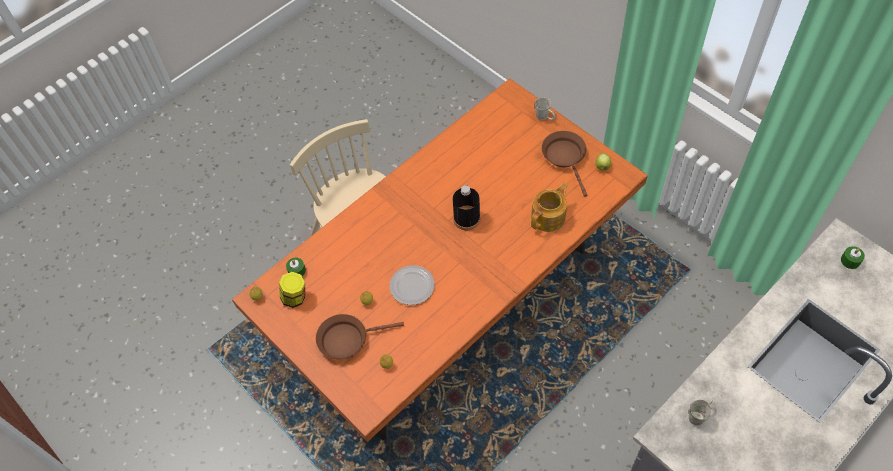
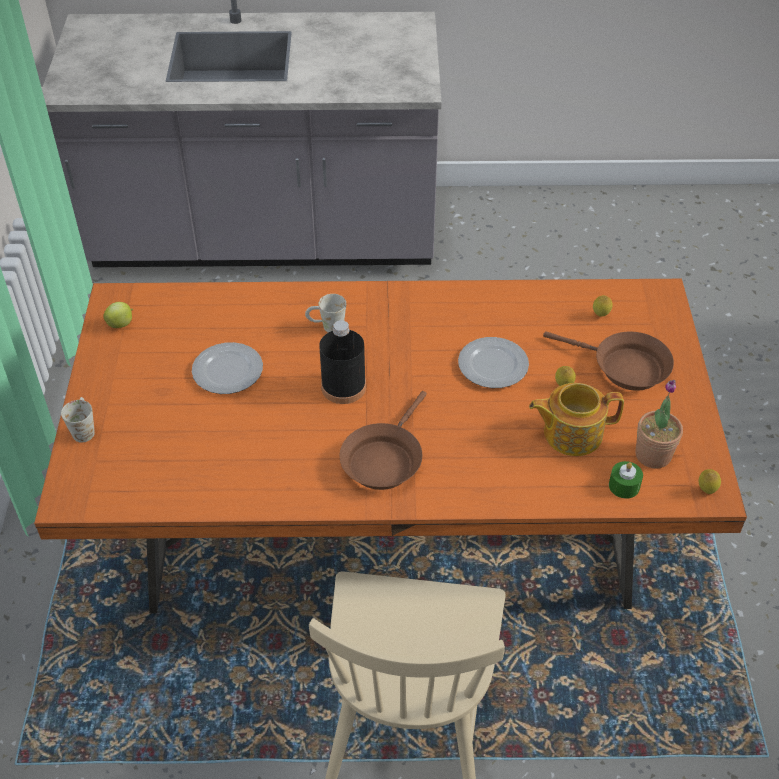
camera: 140 degrees left, 10 degrees down
(295, 297) = (653, 455): jar -> potted plant
(525, 184) = (227, 371): none -> plate
(549, 217) = (253, 321): teapot -> teapot (571, 433)
(565, 157) = (139, 364): brown frying pan -> brown frying pan (384, 459)
(699, 415) = (370, 82): white mug -> white mug (326, 327)
(850, 260) = (87, 78): green candle -> none

